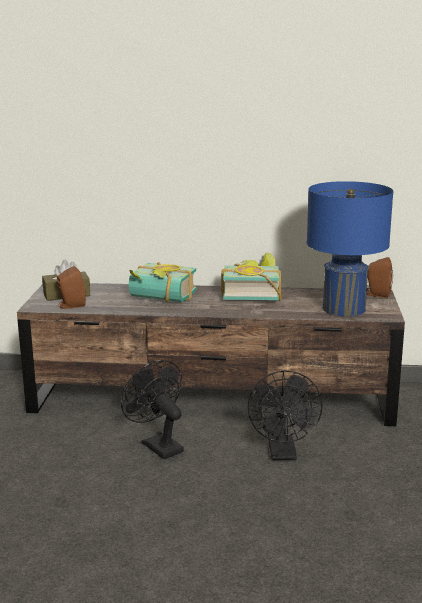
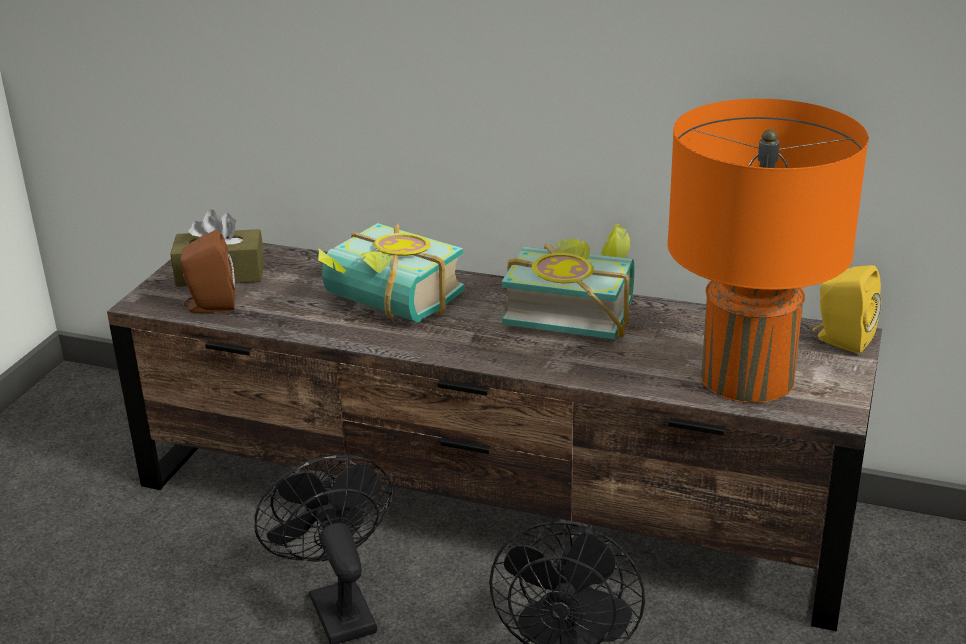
camera: 15 degrees right, 10 degrees up
(344, 309) = (747, 377): blue table lamp -> orange table lamp
(377, 294) = (841, 340): brown speaker -> yellow speaker

